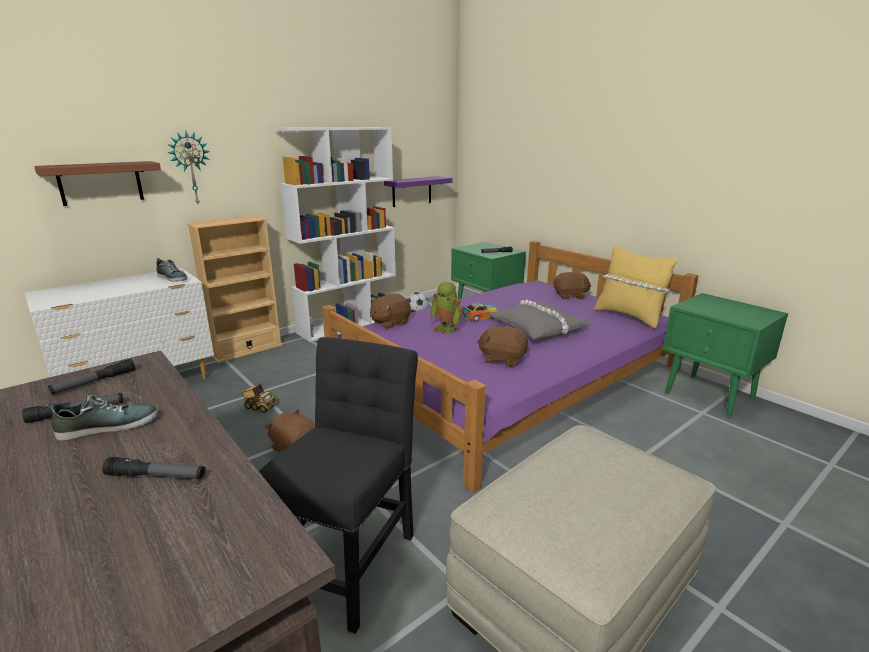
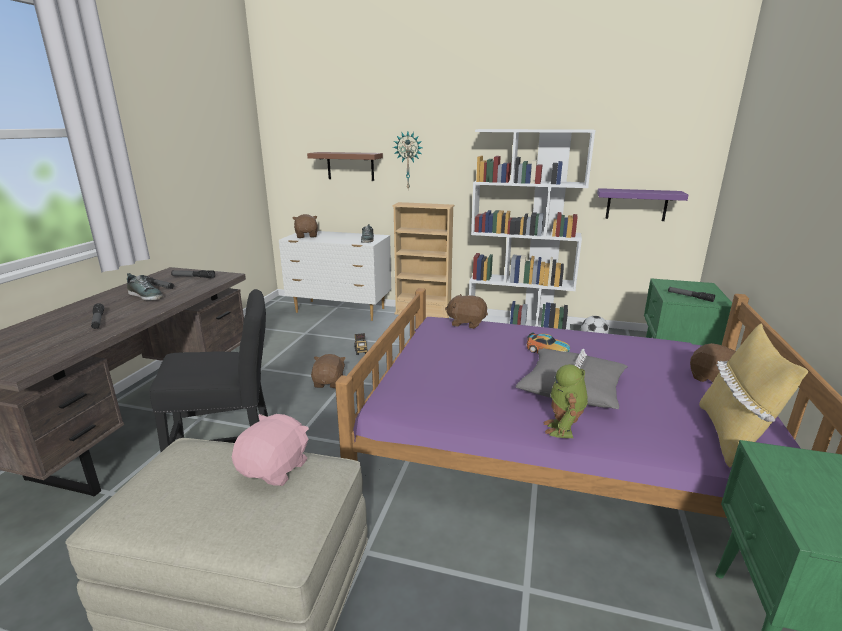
camera: 55 degrees right, 0 degrees up
(446, 328) = (492, 346): toy robot -> toy robot (563, 429)
(502, 359) = (466, 390): brown plush toy -> brown plush toy (307, 236)
(575, 458) = (275, 469): none -> pink plush toy

